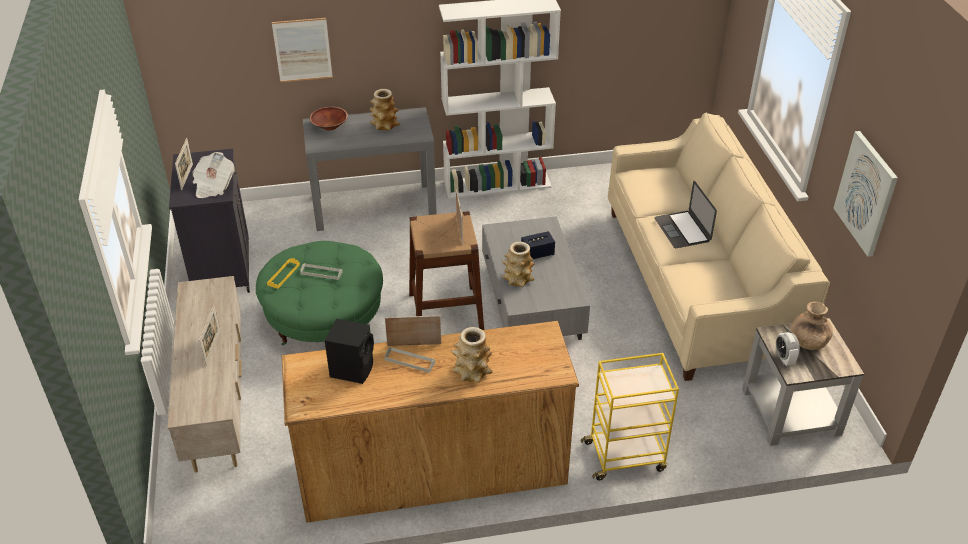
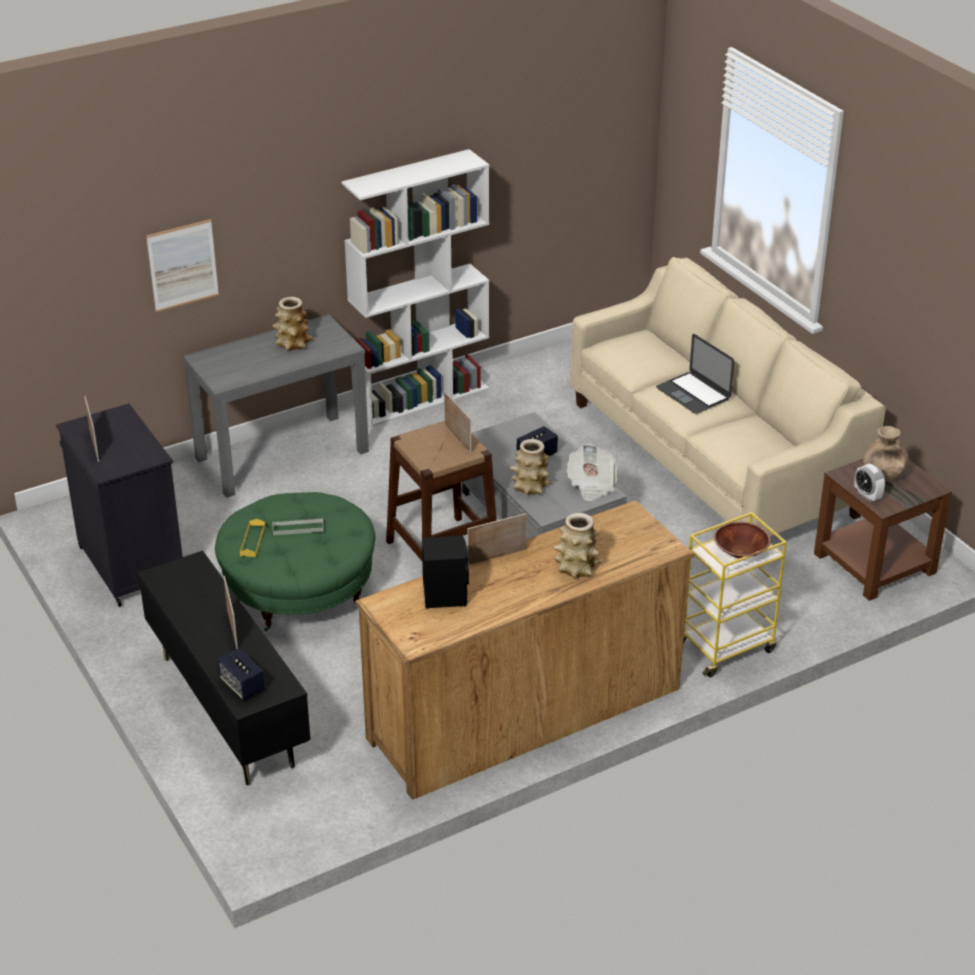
camera: 20 degrees left, 5 degrees down
(190, 399) = (242, 686): none -> speaker
(213, 186) = (136, 449): newspaper -> newspaper (591, 485)
(218, 405) = (228, 711): beige tv stand -> black tv stand
(330, 126) = (224, 358): brown bowl -> brown bowl (741, 552)
(410, 361) = (503, 573): grey tray -> none
(792, 412) = (876, 563): grey side table -> brown side table
(866, 193) = (904, 300): picture -> none

